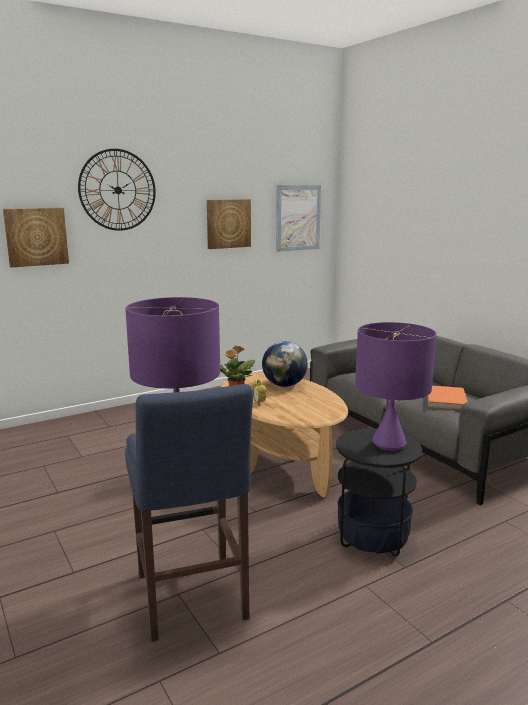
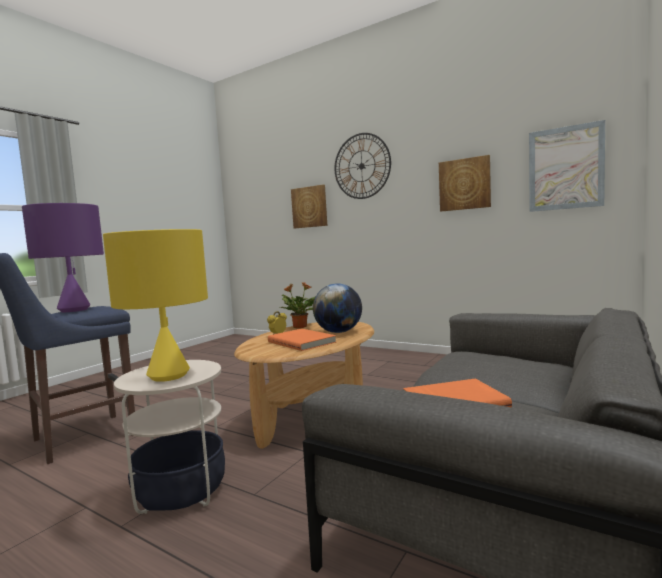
camera: 65 degrees right, 10 degrees down
(302, 400) = (302, 342): none -> orange book
(373, 538) = (181, 493): black side table -> beige side table
(389, 445) = (169, 376): purple table lamp -> yellow table lamp

